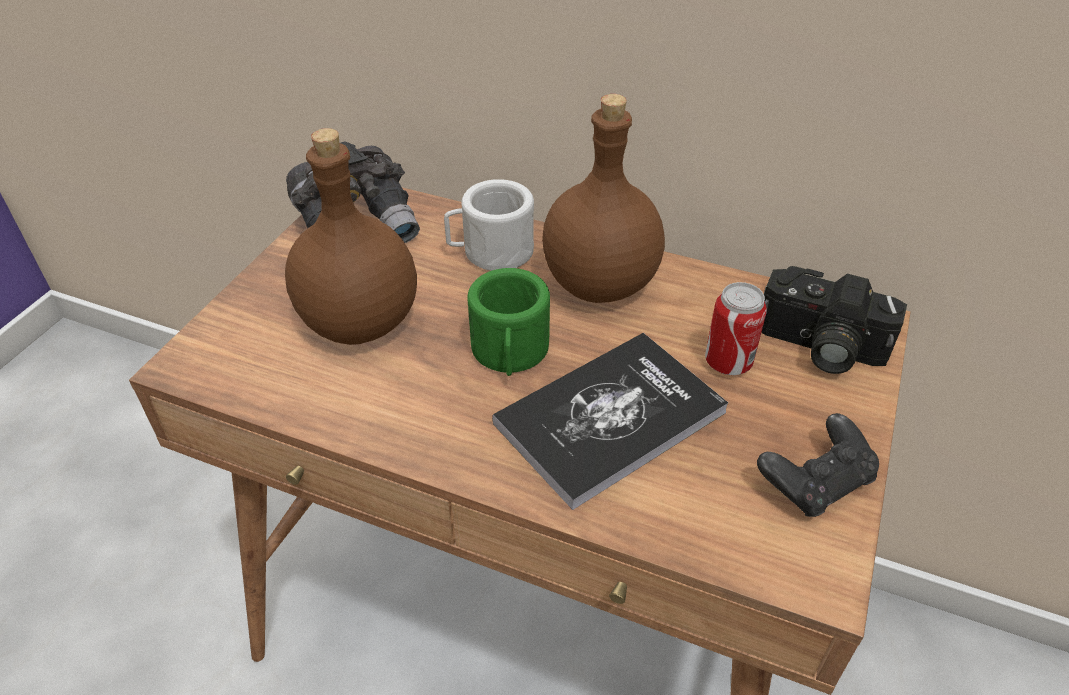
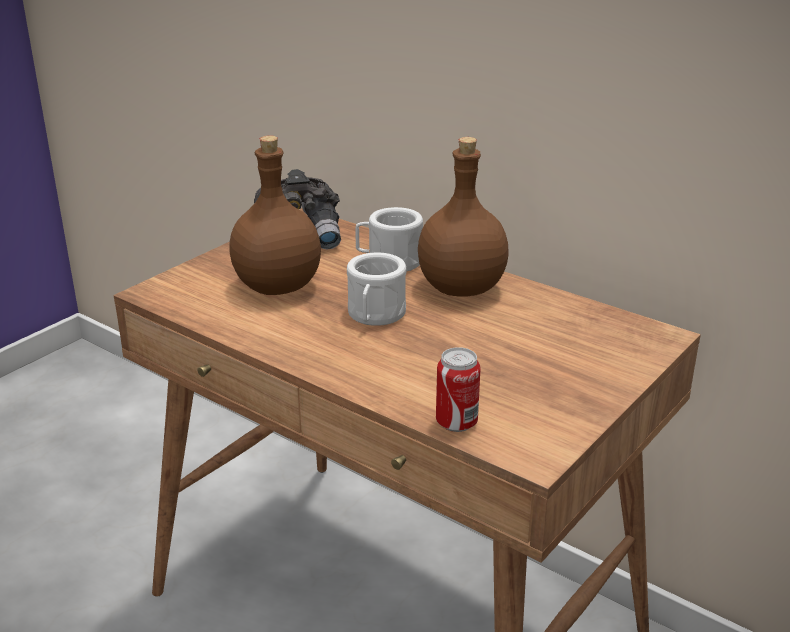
camera: 15 degrees right, 15 degrees down
(510, 354) = (374, 316): green mug -> white mug
(610, 418) = (429, 357): book -> none
(728, 362) = (534, 342): can -> can (456, 423)
(815, 482) = (561, 410): black game controller -> none
(818, 347) = (610, 343): camera -> none

